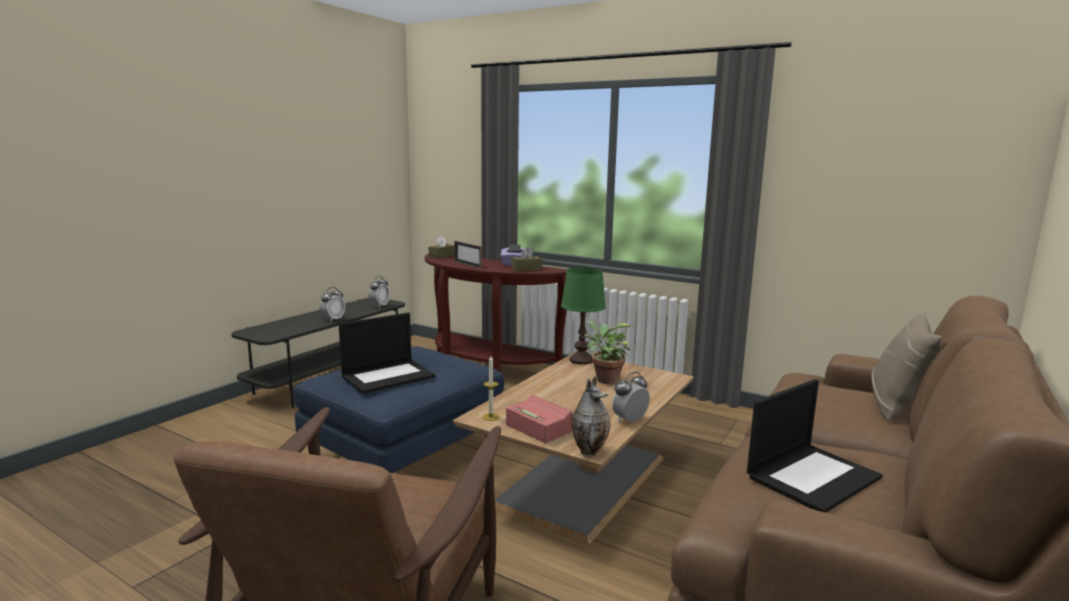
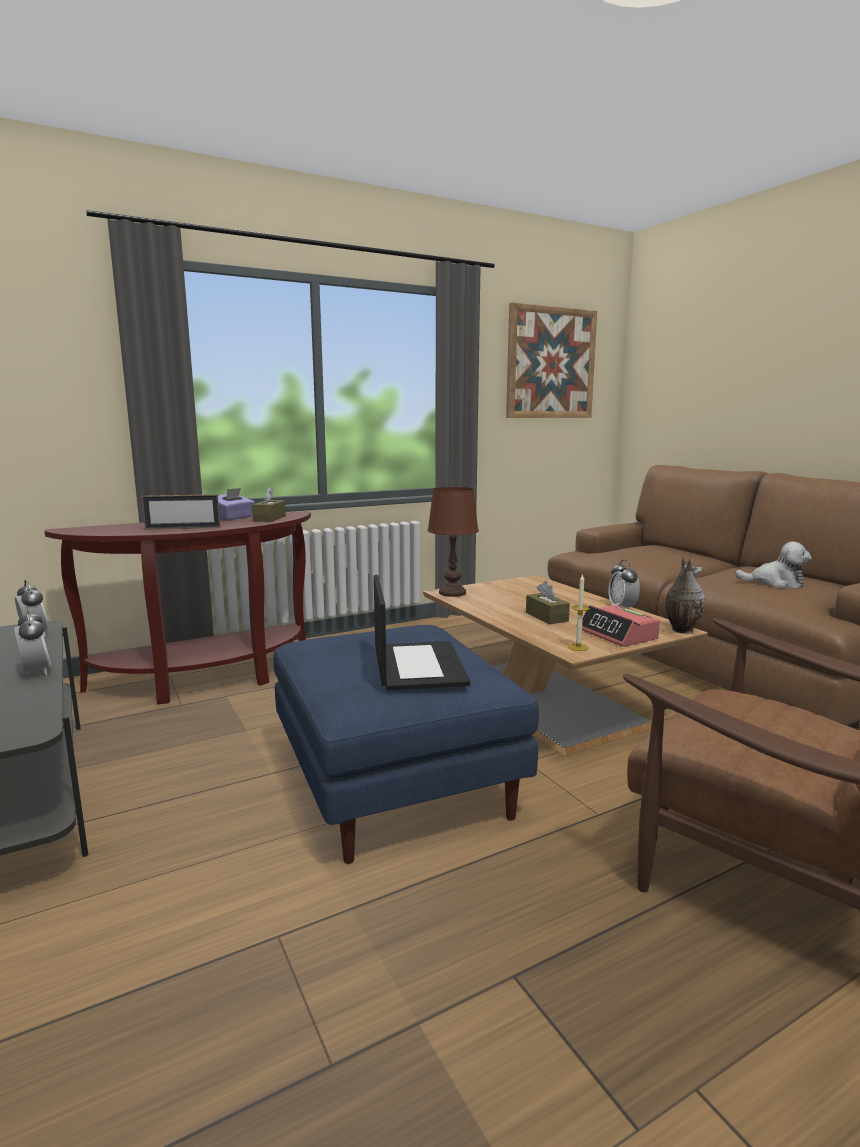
camera: 60 degrees left, 0 degrees up
(442, 256) = (93, 529): brown tissue box -> brown tissue box (546, 617)
(541, 427) = (618, 635): alarm clock -> alarm clock turned 105 degrees counterclockwise
(581, 360) = (452, 593): green table lamp -> brown table lamp
(604, 379) = (516, 596): potted plant -> none
(813, 476) = (775, 583): laptop -> plush toy
(893, 146) = (551, 363): none -> picture
(896, 406) = (663, 547): beige pillow -> none

